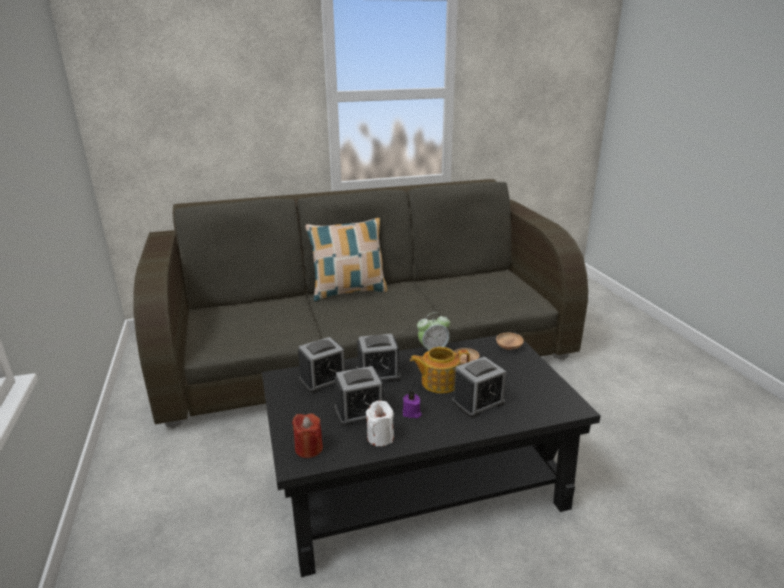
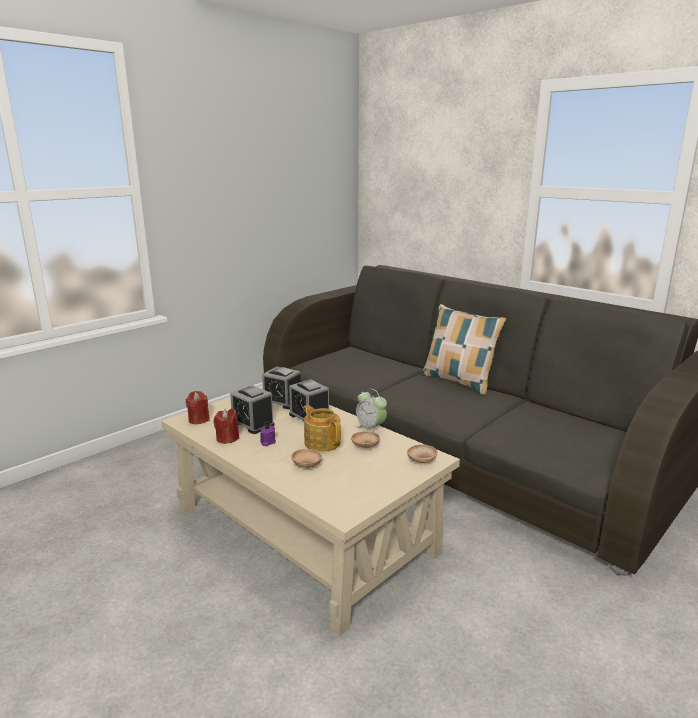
camera: 60 degrees right, 5 degrees down
(380, 437) = (227, 438): white candle -> red candle
(419, 482) = (305, 530): black coffee table -> beige coffee table
(478, 403) = (306, 465): alarm clock -> brown bowl

